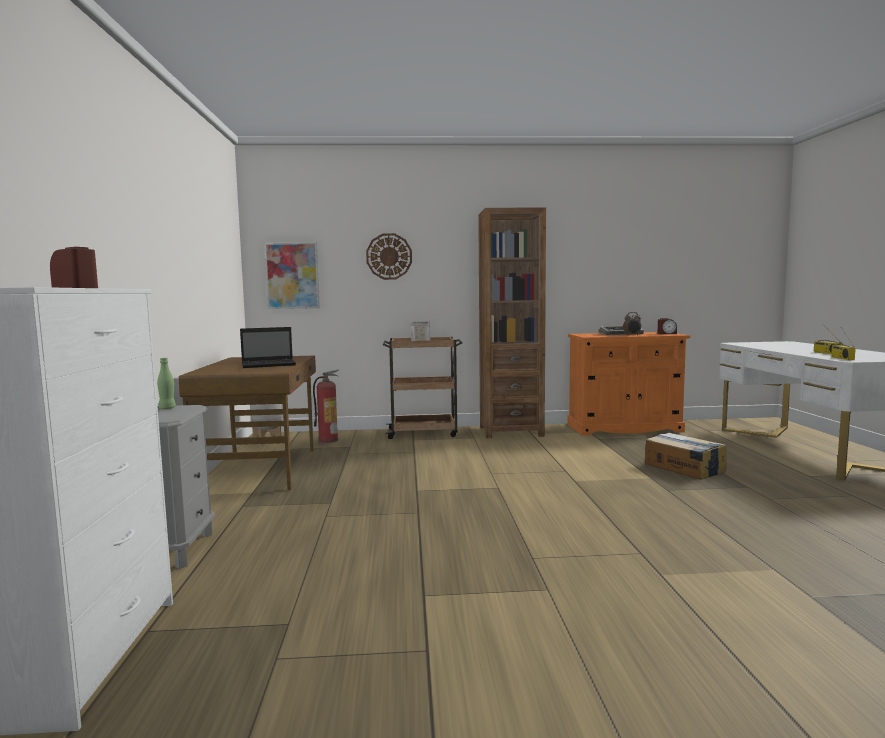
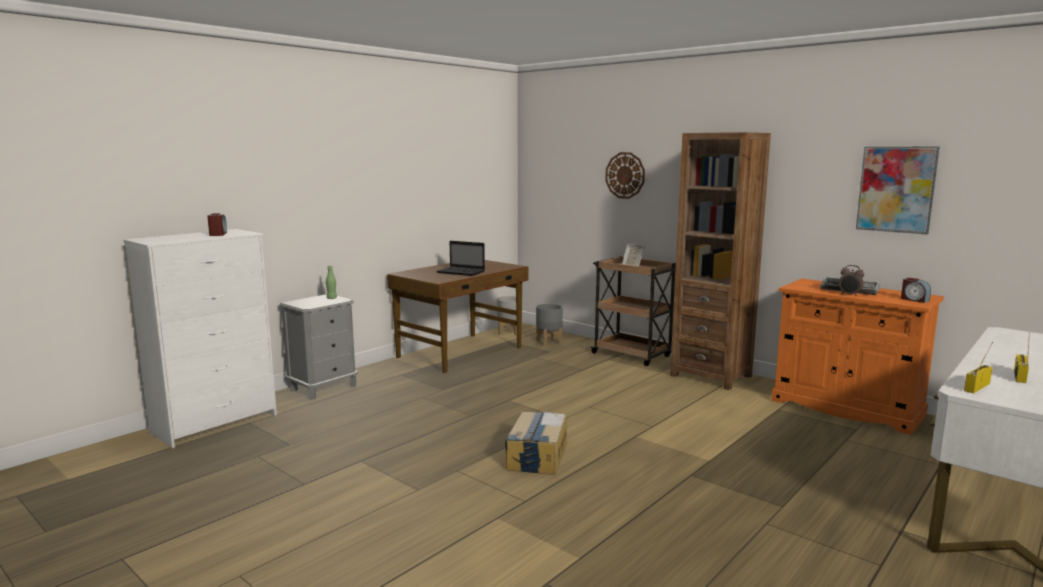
camera: 45 degrees right, 5 degrees up
(292, 275) = (550, 189): picture -> picture (896, 189)
(328, 440) = (549, 342): fire extinguisher -> grey planter
(684, 468) = (776, 466): cardboard box -> cardboard box (537, 455)

